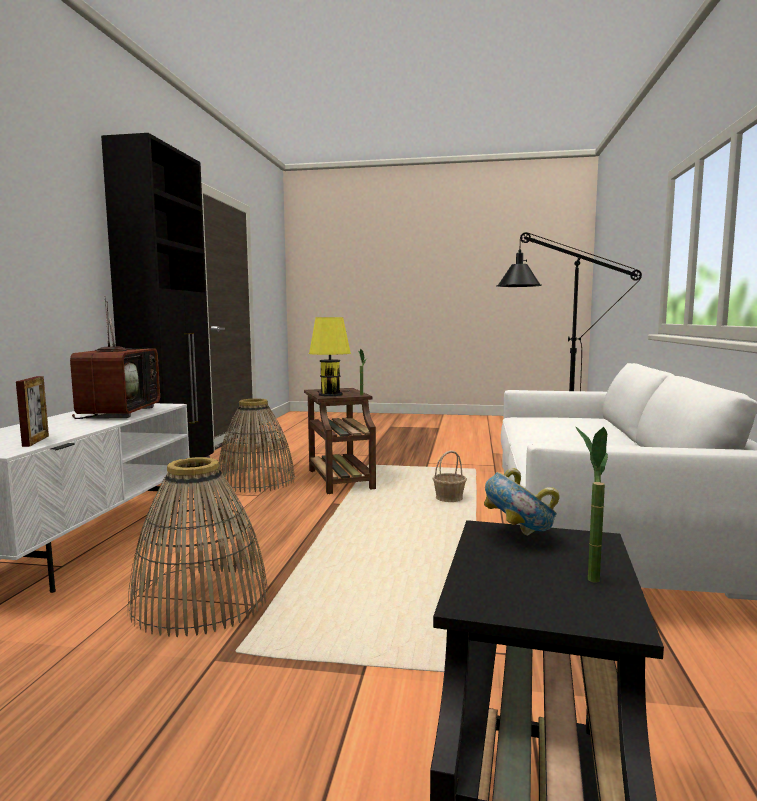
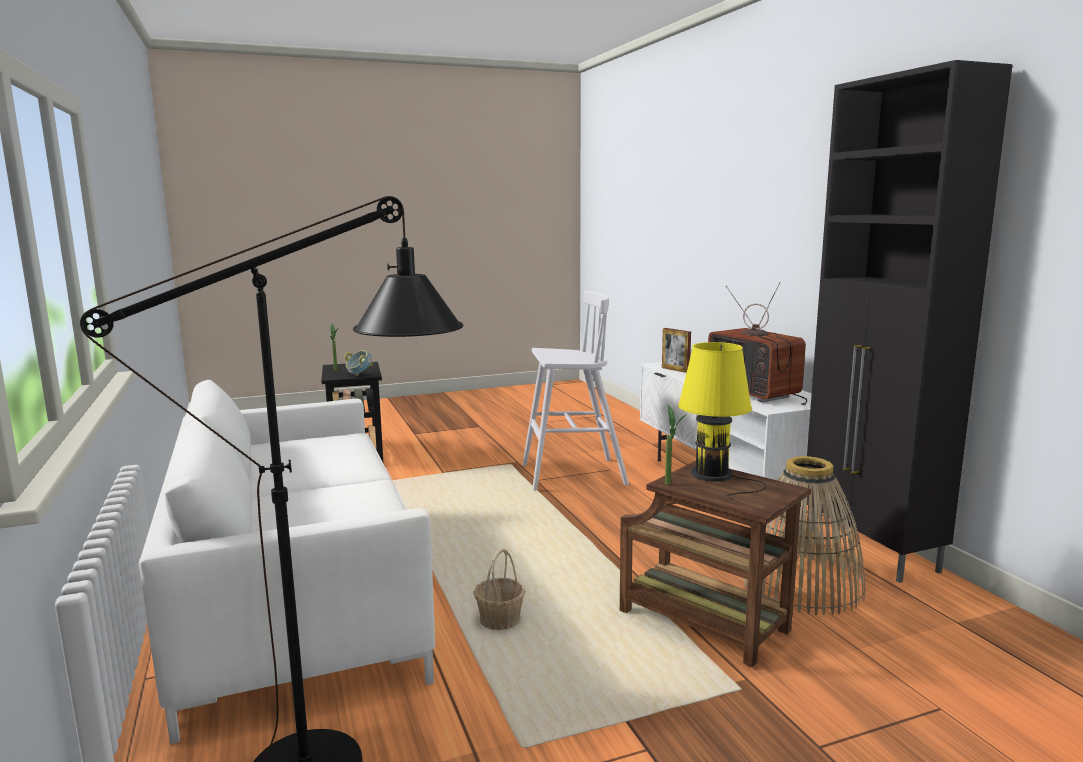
camera: 150 degrees right, 5 degrees up
(200, 600) = (571, 475): basket -> white stool

